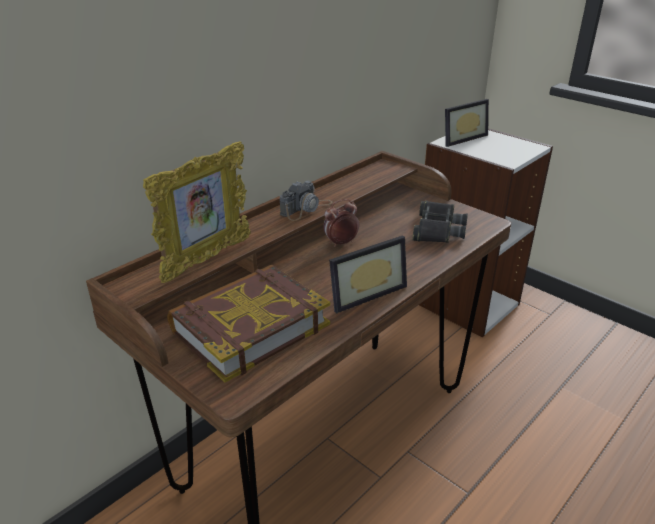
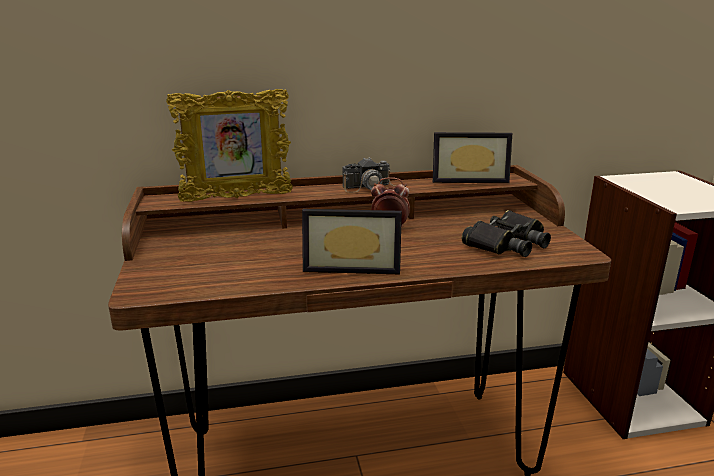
camera: 35 degrees right, 10 degrees down
(249, 327) = (220, 258): book -> none
(460, 138) = (645, 178): picture frame -> picture frame (468, 179)

